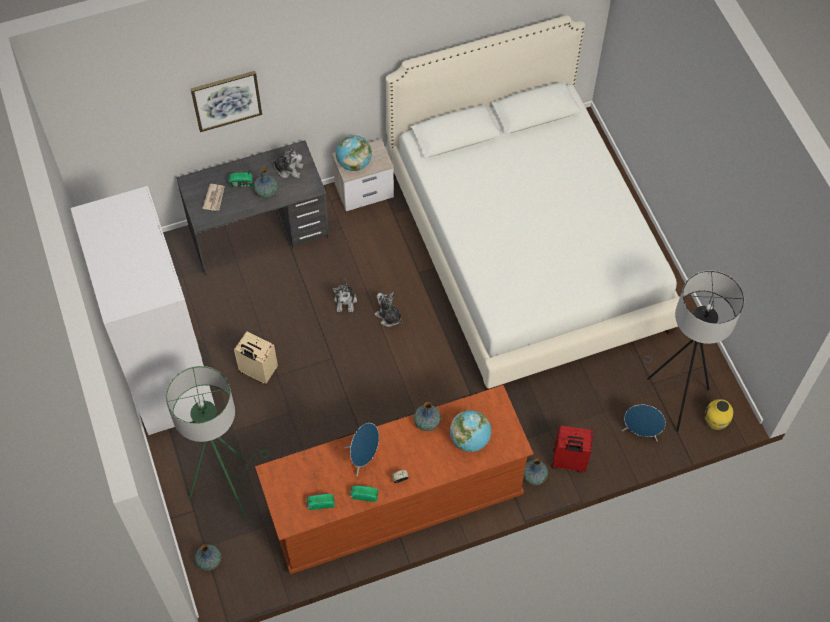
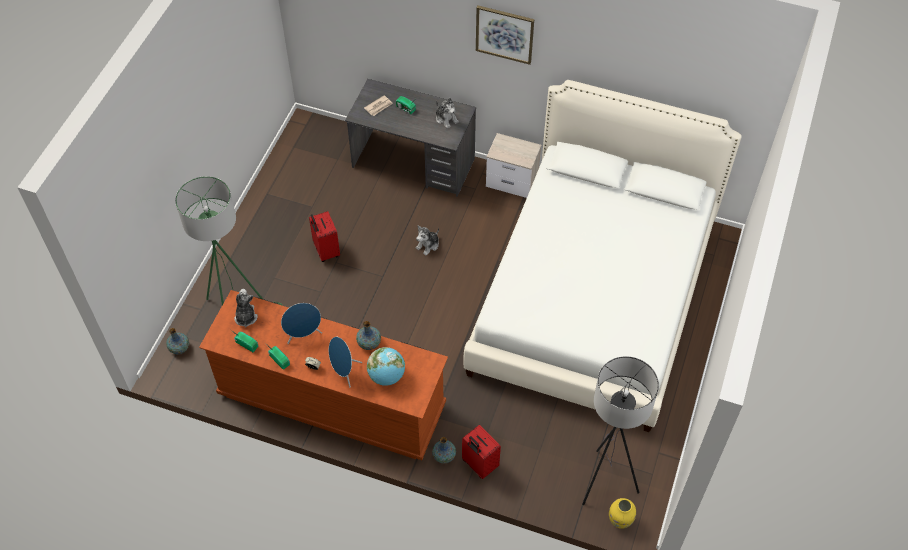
camera: 40 degrees right, 5 degrees down
(167, 370) = (270, 211): white wardrobe -> none
(226, 100) = (417, 32): picture -> picture (504, 34)
(258, 372) = (326, 251): beige suitcase -> red suitcase
(266, 192) = (416, 124): vase -> none
(354, 163) = (505, 149): globe -> none
(388, 317) = (447, 275): plush toy -> plush toy (245, 317)
(640, 432) = (553, 484): blue speaker -> blue speaker (344, 372)

